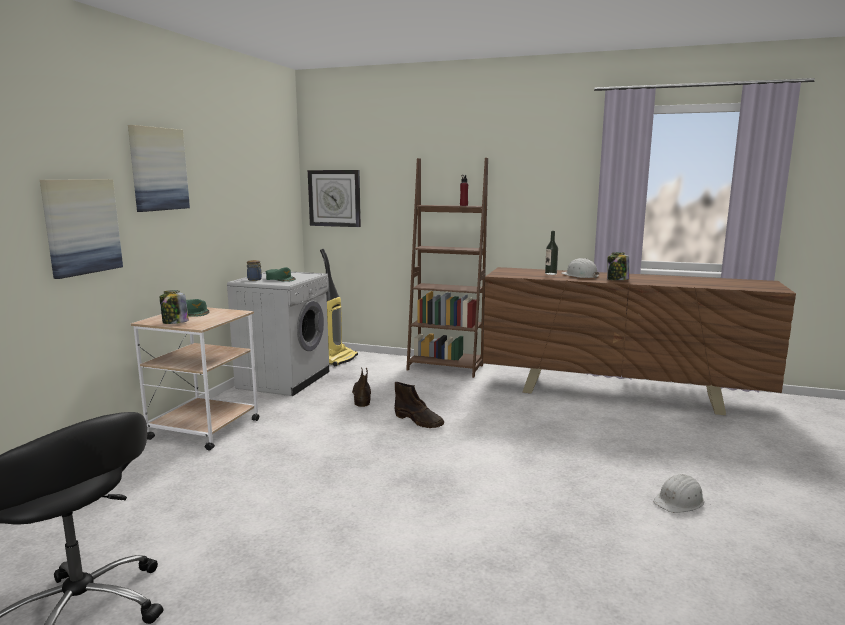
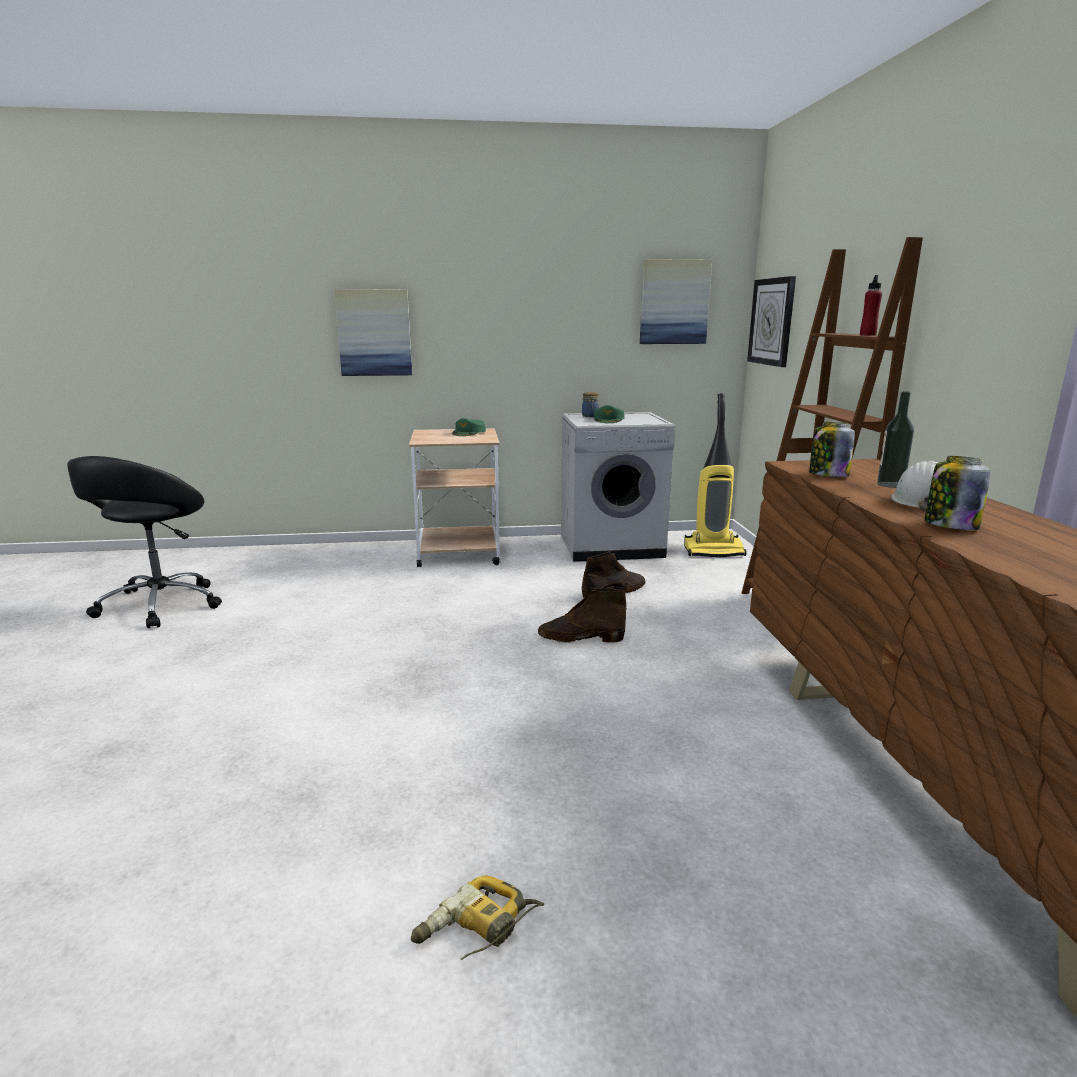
camera: 65 degrees right, 5 degrees up
(158, 169) = (474, 279): picture -> picture (674, 302)
(175, 323) = (426, 435): jar -> jar (828, 475)
(419, 421) = (580, 638): brown boot -> brown boot turned 75 degrees clockwise
(679, 501) = (477, 930): white hard hat -> power drill

